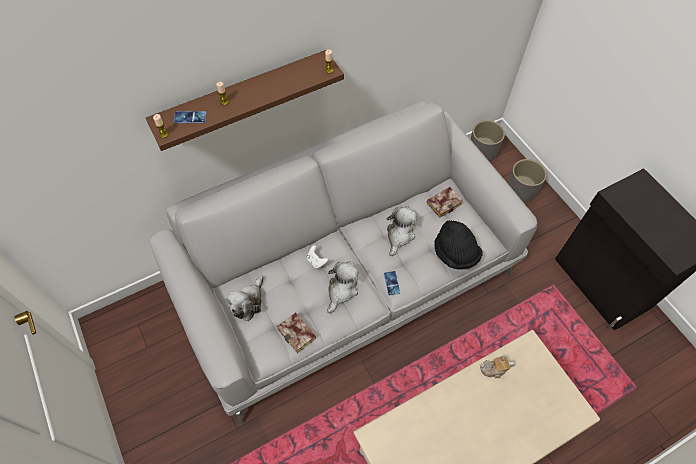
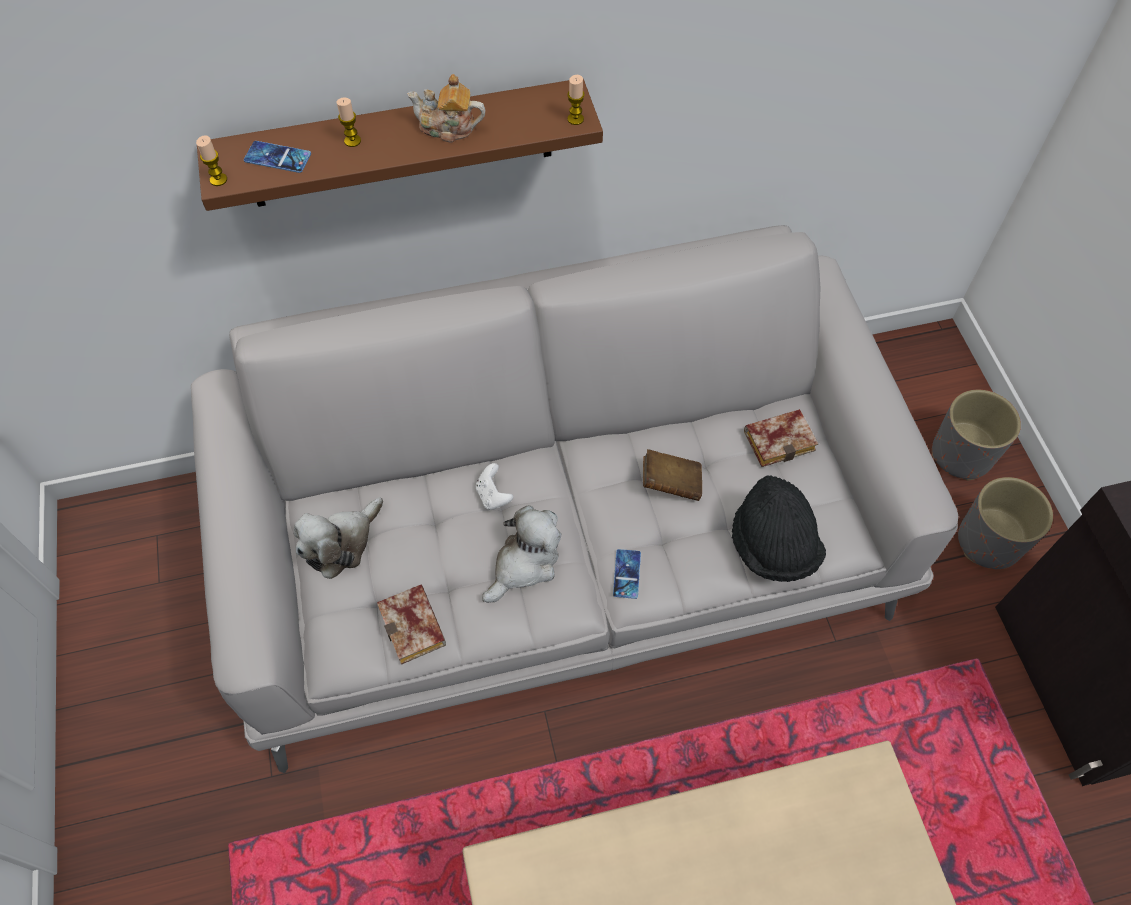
camera: 15 degrees right, 0 degrees up
(399, 235) = (671, 483): plush toy -> brown book
(481, 152) = (903, 359): grey planter -> grey planter (988, 541)
(493, 369) = (782, 801): teapot -> teapot (448, 128)

